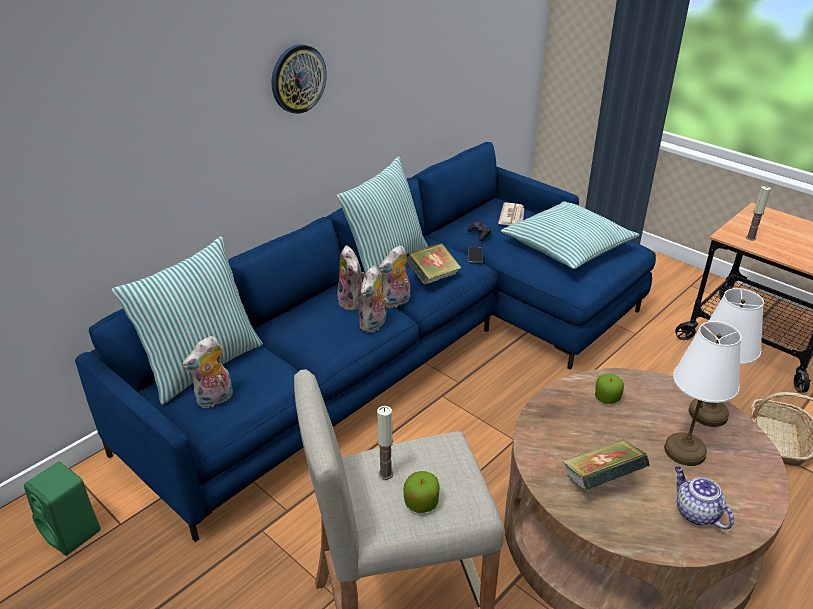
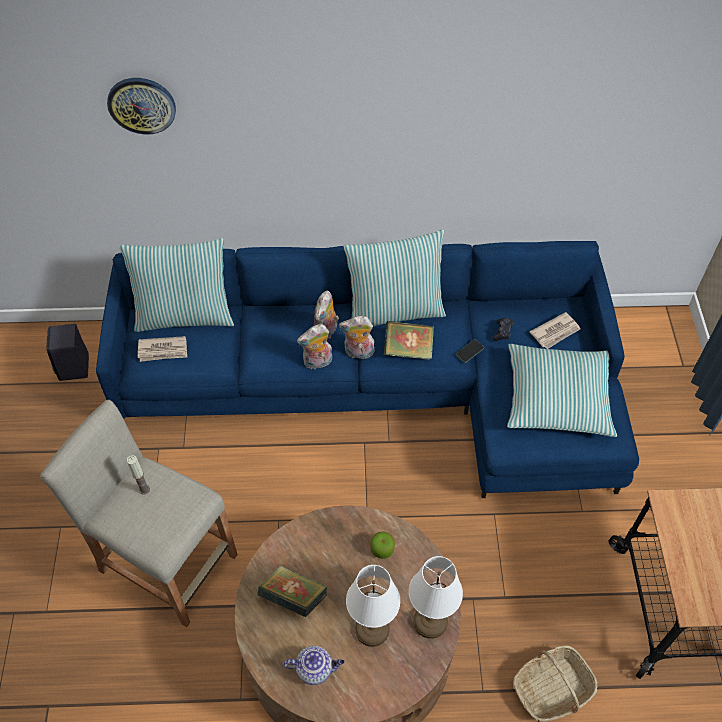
camera: 45 degrees right, 20 degrees up
(73, 533) = (74, 368): green speaker -> black speaker
(215, 400) = (163, 350): plush toy -> newspaper
(298, 79) = (353, 134): wall clock -> wall clock (142, 105)
(421, 503) = (138, 523): apple -> none
(695, 512) = (315, 669): teapot -> teapot turned 75 degrees clockwise
(751, 238) = (683, 521): candle -> none

